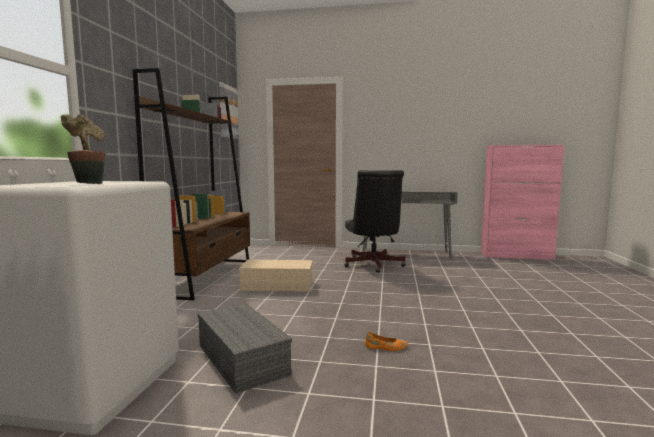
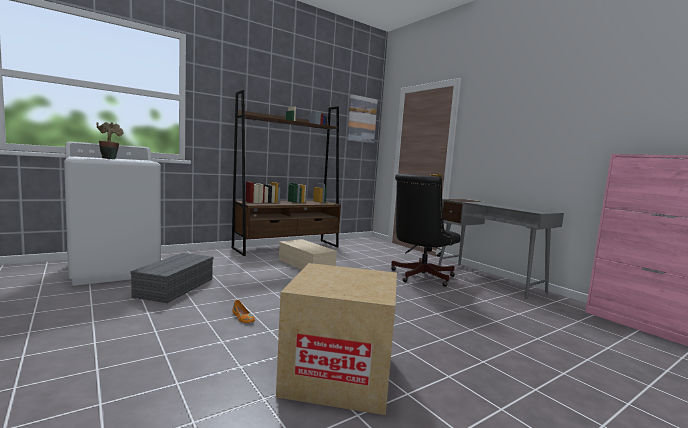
camera: 45 degrees right, 0 degrees up
(534, 344) = (338, 375): none -> cardboard box

